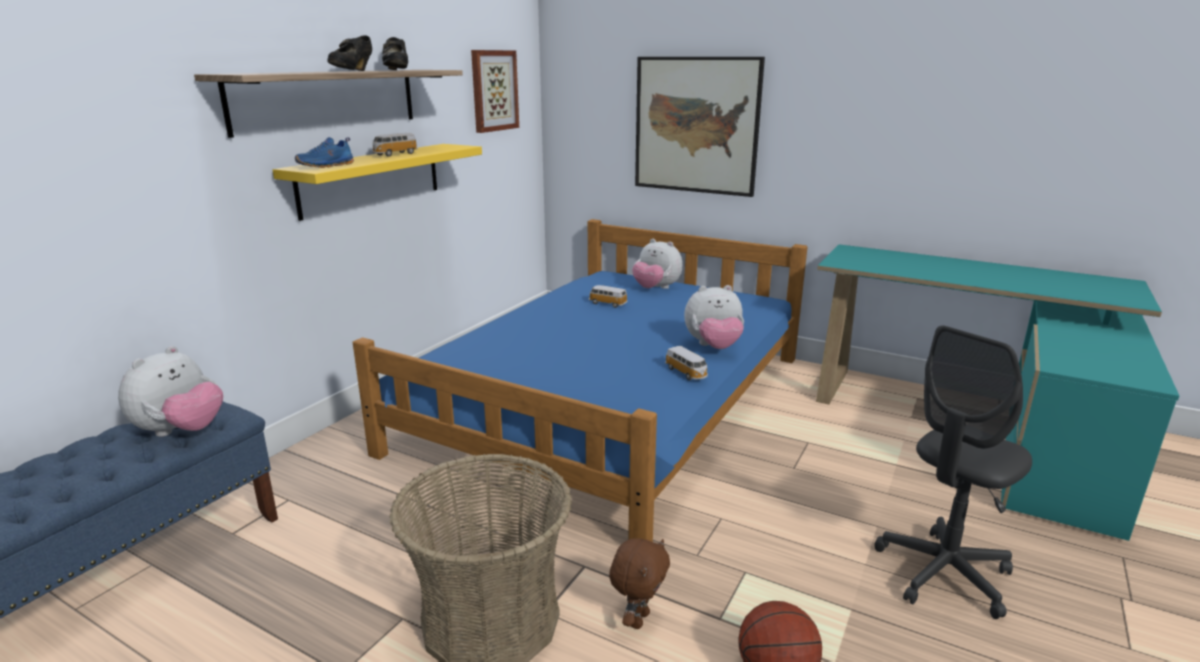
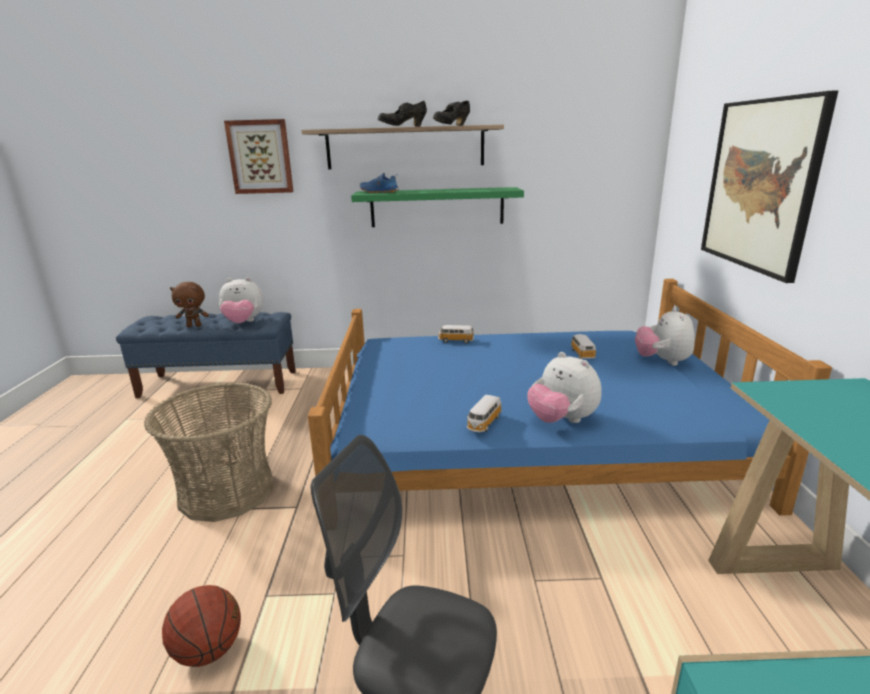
camera: 60 degrees right, 0 degrees up
(371, 179) = (437, 207): yellow shelf -> green shelf
(394, 154) = (444, 190): toy car -> toy car (455, 341)
(494, 90) = (591, 144): picture -> picture (260, 157)
(638, 619) = (249, 552): brown plush toy -> brown plush toy (194, 326)

